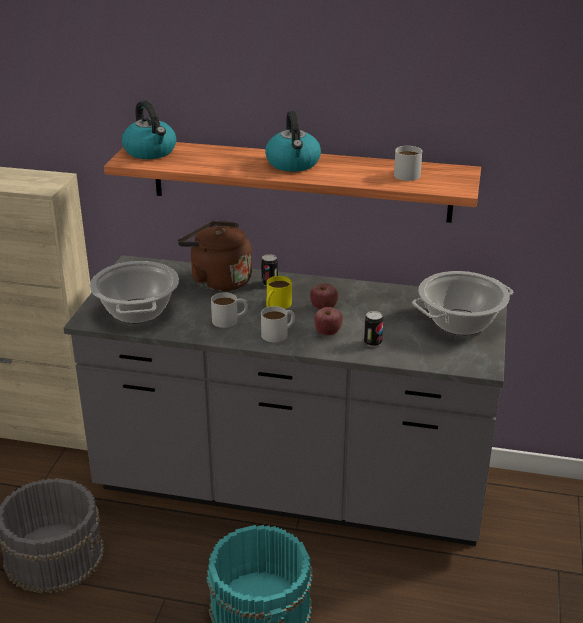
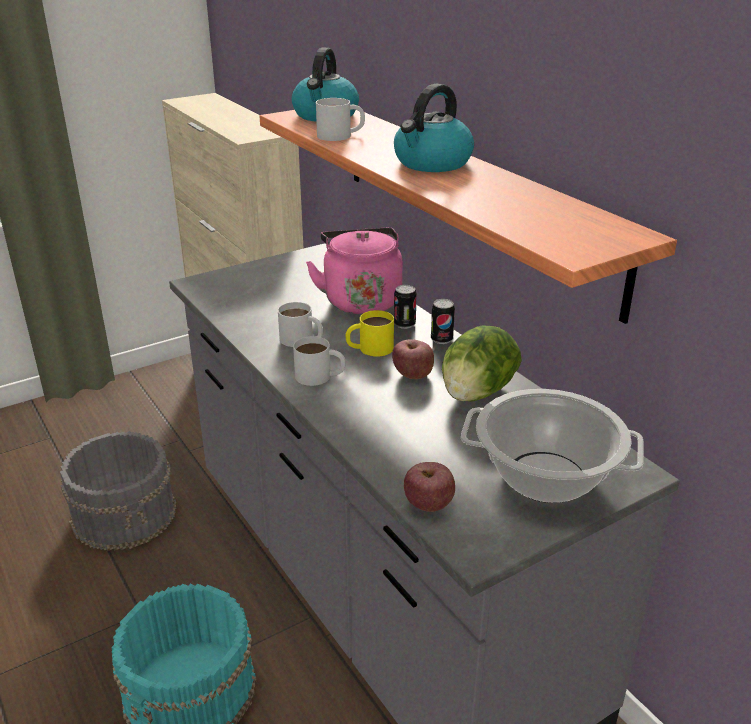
camera: 45 degrees right, 0 degrees up
(138, 311) = (243, 295): cooking pot -> none
(218, 281) = (361, 300): brown kettle -> pink kettle
(328, 332) = (368, 402): apple -> apple (429, 504)
(370, 301) = (476, 393): none -> lettuce
(372, 342) = (395, 440): can -> can (441, 339)
(410, 173) = (547, 214): white mug -> white mug (341, 135)

